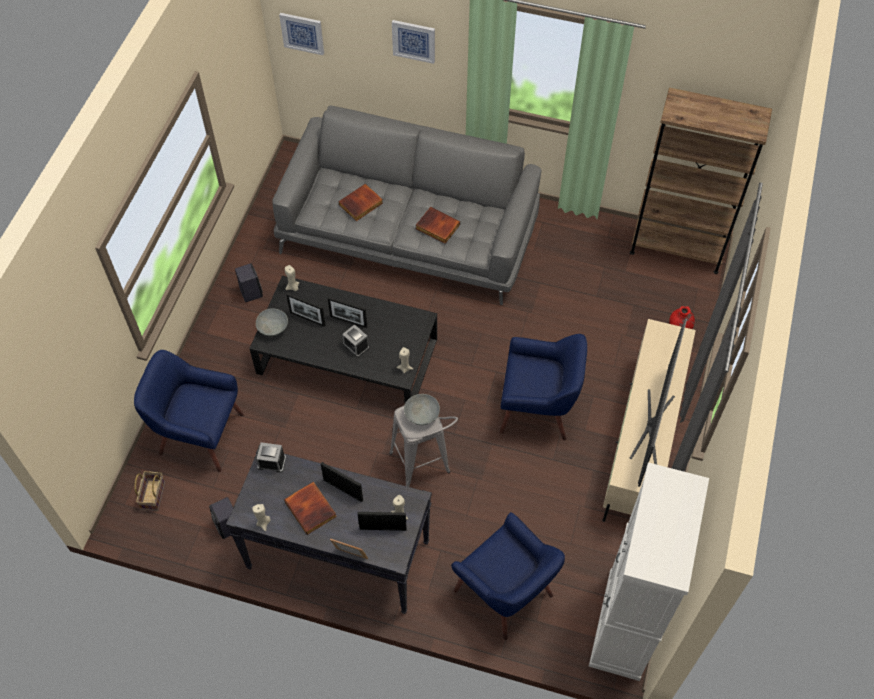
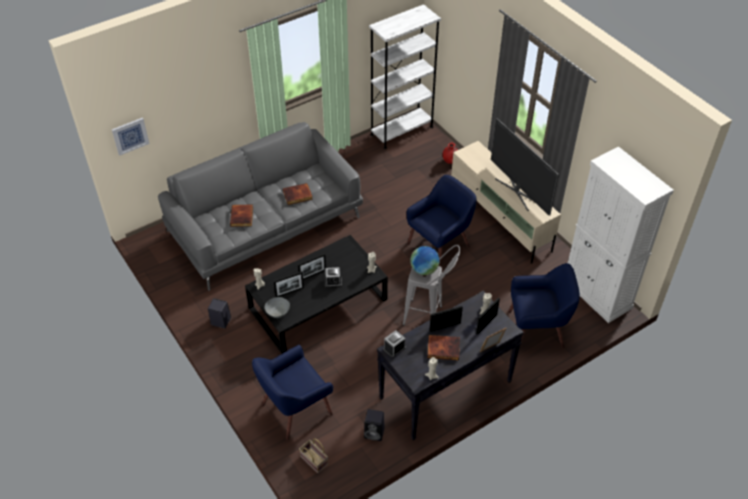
camera: 50 degrees left, 10 degrees down
(414, 40) = (209, 92): picture -> none
(422, 415) = (424, 270): grey bowl -> globe
(676, 248) = (402, 131): brown bookcase -> white bookcase

